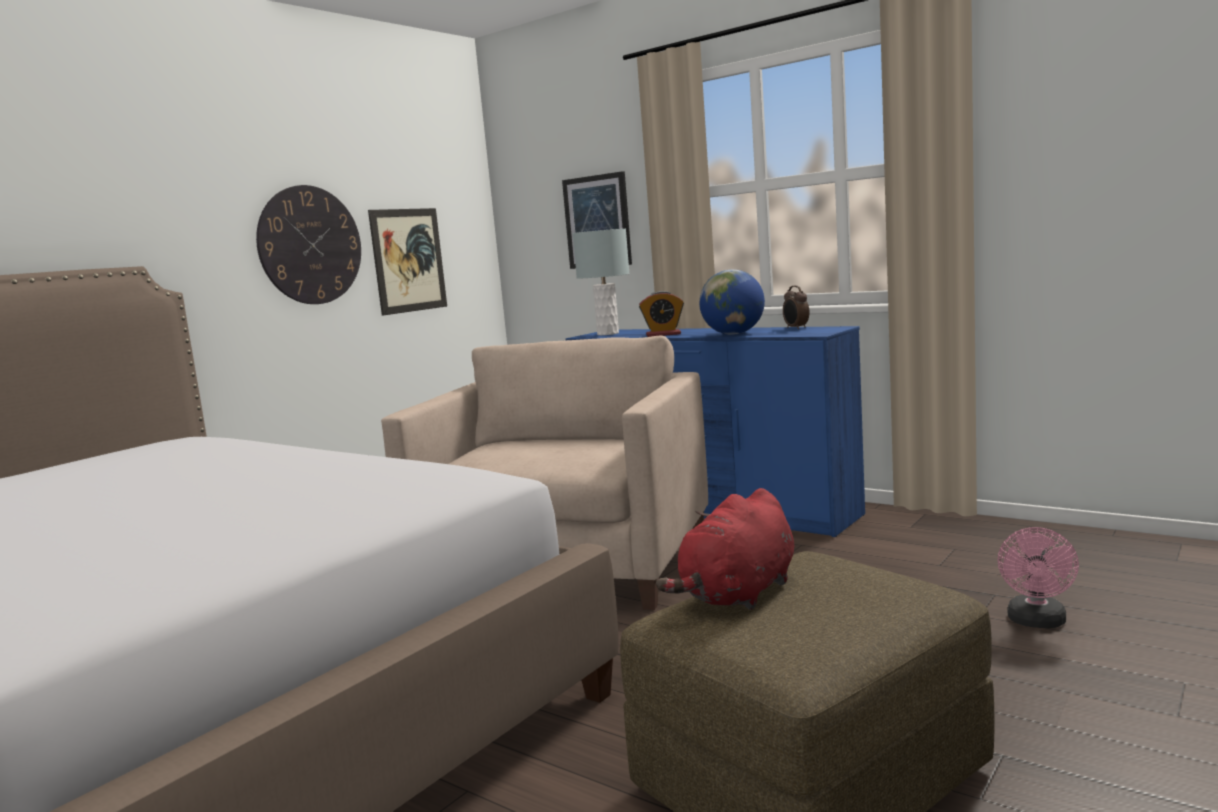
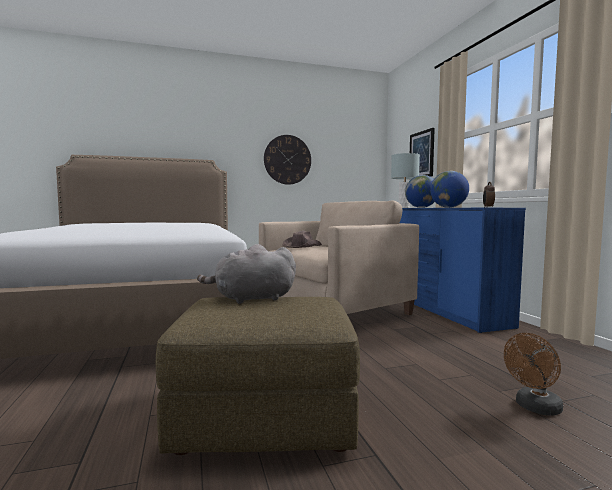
camera: 35 degrees right, 5 degrees down
(408, 260) = (335, 171): picture -> none
(494, 453) = (301, 246): none -> brown hat
(663, 334) = (421, 207): alarm clock -> globe
(737, 594) = (251, 299): red plush toy -> grey plush toy
(1037, 622) = (534, 408): pink fan -> brown fan

